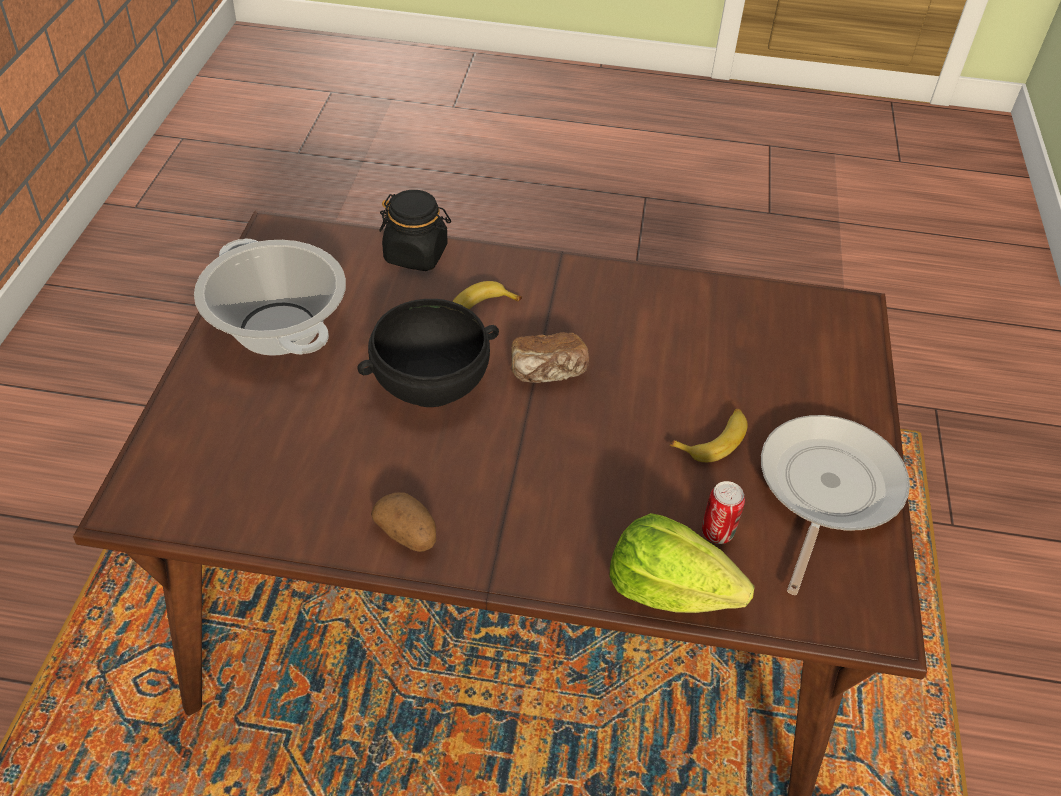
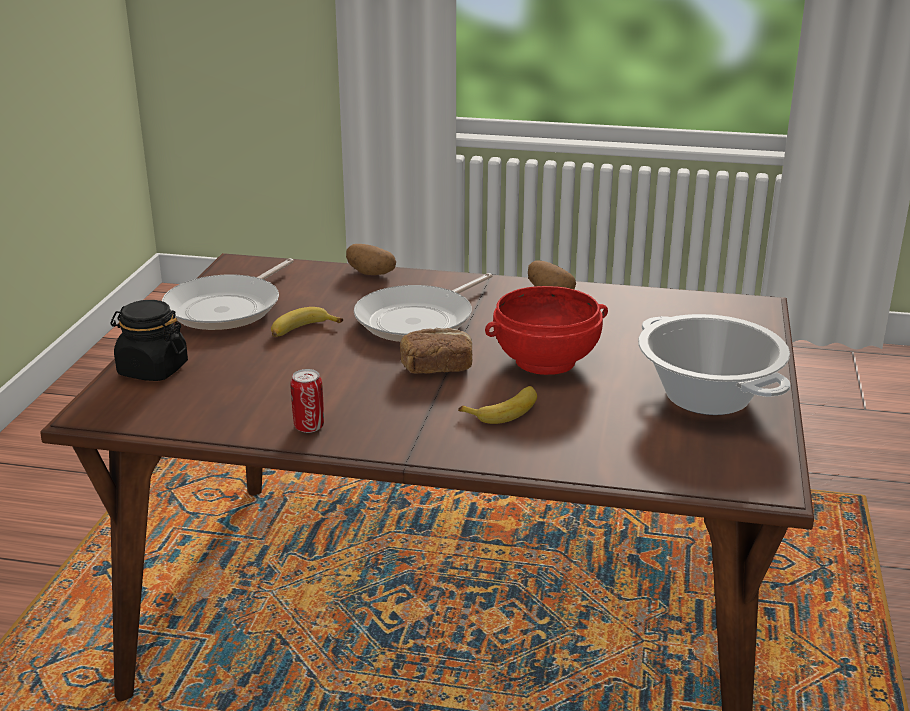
camera: 175 degrees left, 20 degrees down
(416, 254) = (583, 460): black jar -> black jar (152, 370)
(430, 382) = (546, 361): black bowl -> red bowl
(578, 463) = (419, 320): none -> frying pan
(668, 590) = (369, 273): lettuce -> potato
(717, 532) = (324, 292): can -> can (309, 427)

